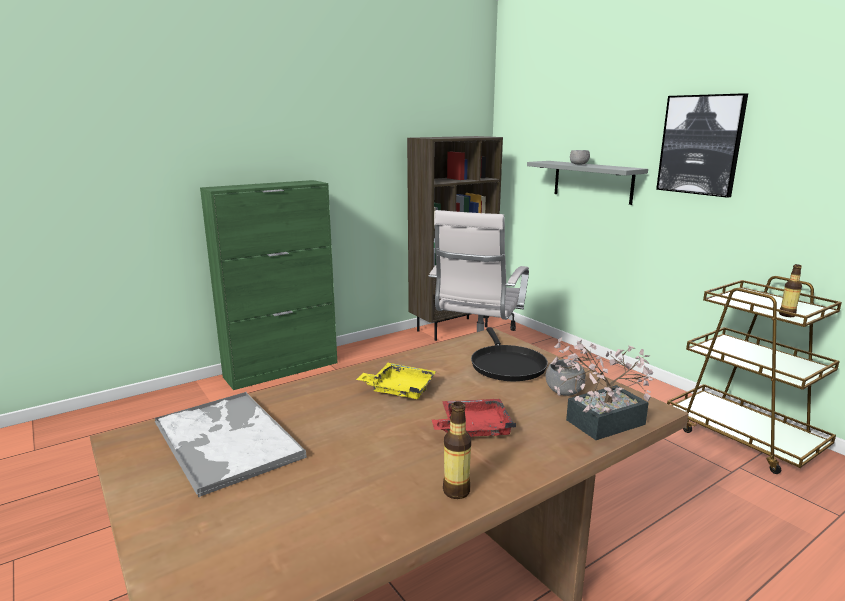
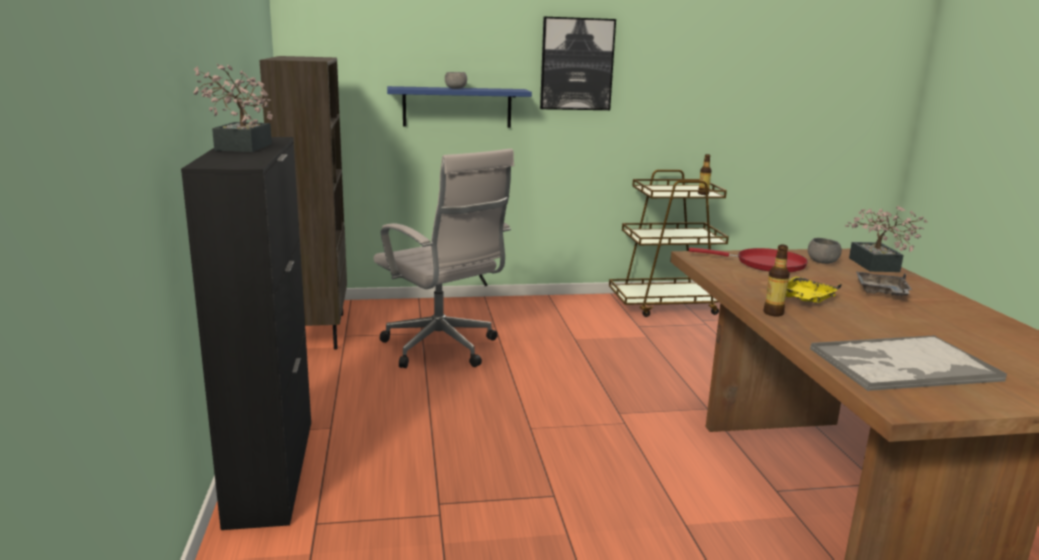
camera: 65 degrees left, 0 degrees up
(270, 184) = (240, 148): none -> potted plant
(282, 369) = (272, 469): green cabinet -> black cabinet
(456, 491) = (973, 312): bottle -> bottle (773, 313)
(473, 428) = (881, 293): red tray -> grey tray
(506, 365) = (765, 264): black frying pan -> red frying pan
(592, 181) = (457, 107): grey shelf -> blue shelf

